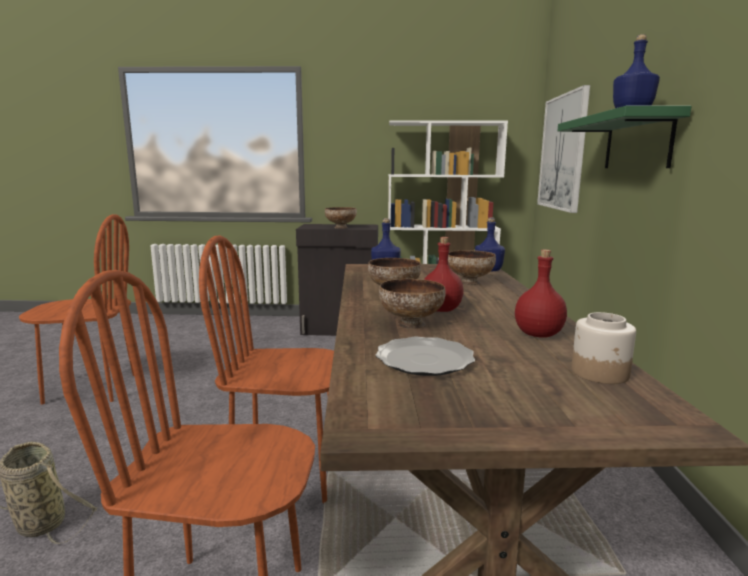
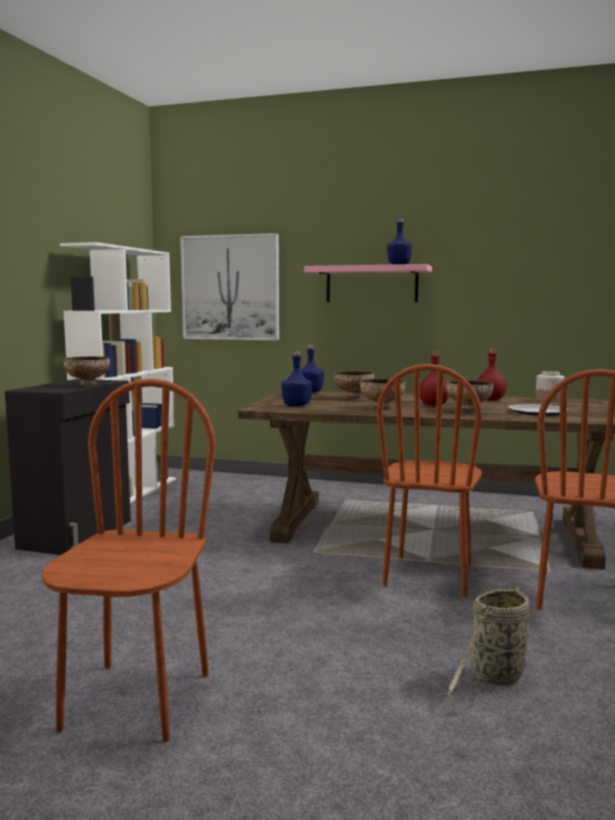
camera: 75 degrees left, 5 degrees down
(637, 142) = (371, 284): green shelf -> pink shelf

